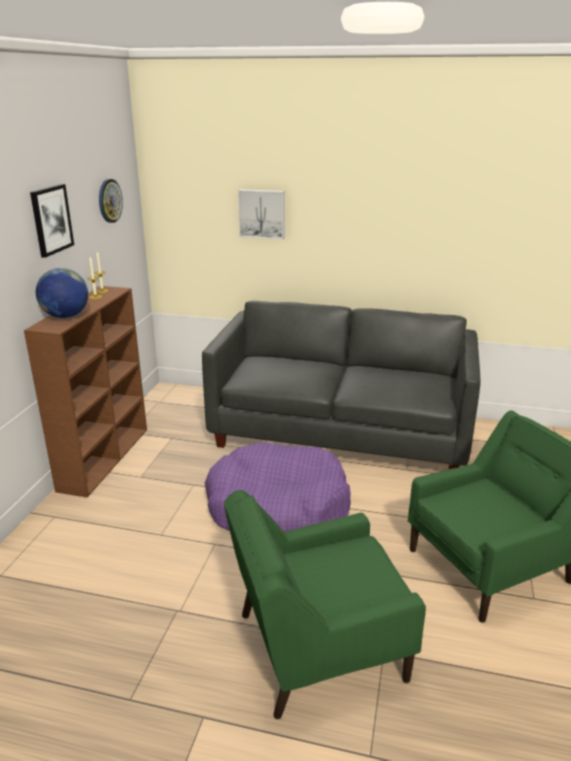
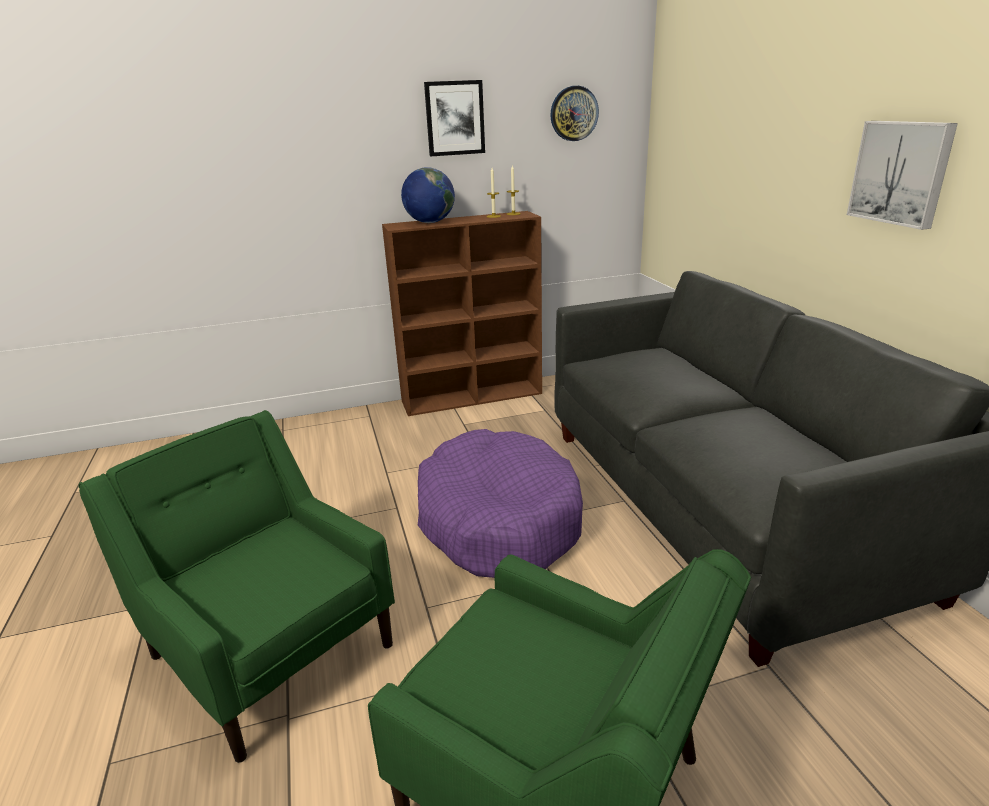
camera: 60 degrees right, 0 degrees up
(262, 213) = (748, 142): picture -> picture (901, 172)

